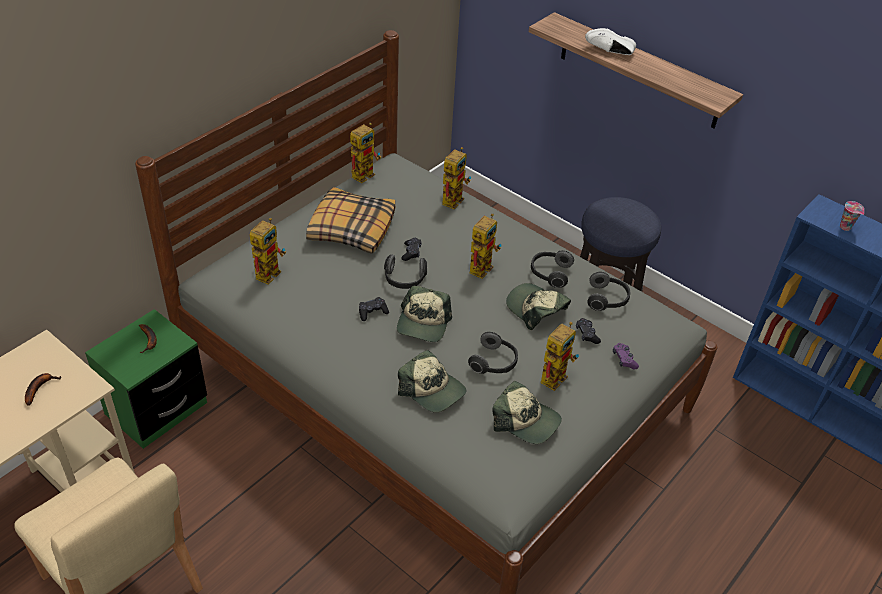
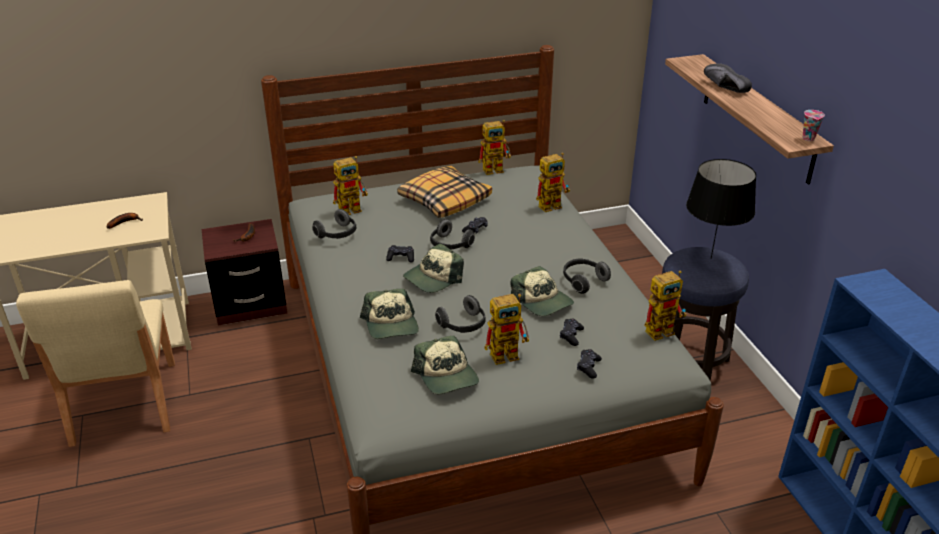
camera: 35 degrees right, 10 degrees down
(157, 409) = (250, 304): green nightstand -> brown nightstand
(481, 265) = (526, 256): toy robot -> toy robot (663, 329)
(536, 309) = (542, 301): cap -> cap turned 150 degrees clockwise
(607, 299) = (619, 317): headphones -> headphones (338, 234)
(609, 52) = (723, 88): white shoe -> black shoe
(621, 209) = (711, 258): none -> black table lamp
(624, 359) = (588, 367): purple game controller -> black game controller
(846, 227) = (887, 303): cup -> cup (809, 139)

